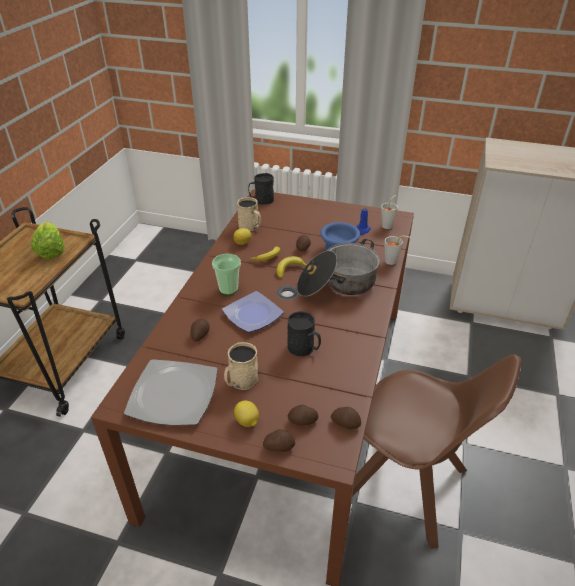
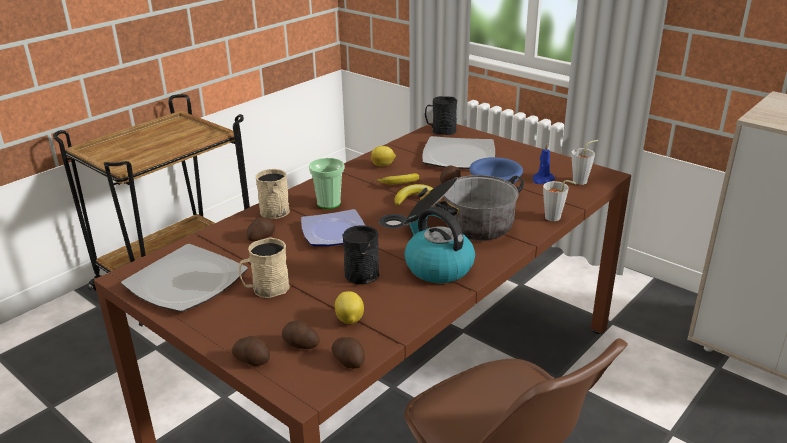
camera: 25 degrees right, 10 degrees down
(51, 251) = (184, 139): lettuce -> none
(247, 421) = (239, 327): lemon -> lemon (349, 320)
(250, 227) = (405, 152): beige mug -> beige mug (276, 213)
(291, 222) = (458, 156): none -> plate
(347, 325) = (437, 267): none -> kettle

